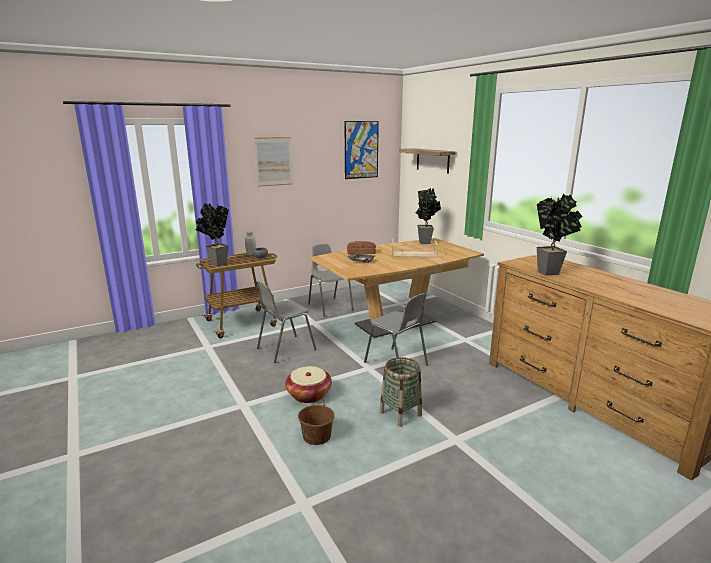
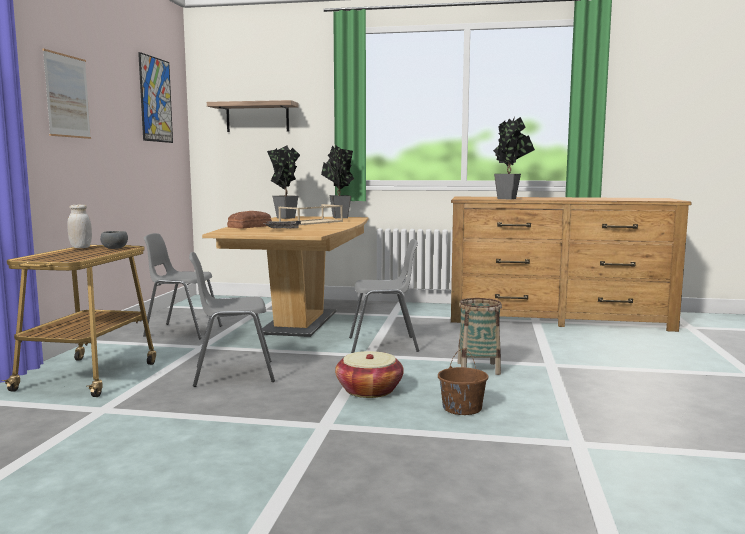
camera: 50 degrees left, 10 degrees down
(216, 264) = (61, 259): potted plant -> potted plant (339, 218)
(285, 349) = (233, 374): grey chair -> grey chair turned 75 degrees clockwise

